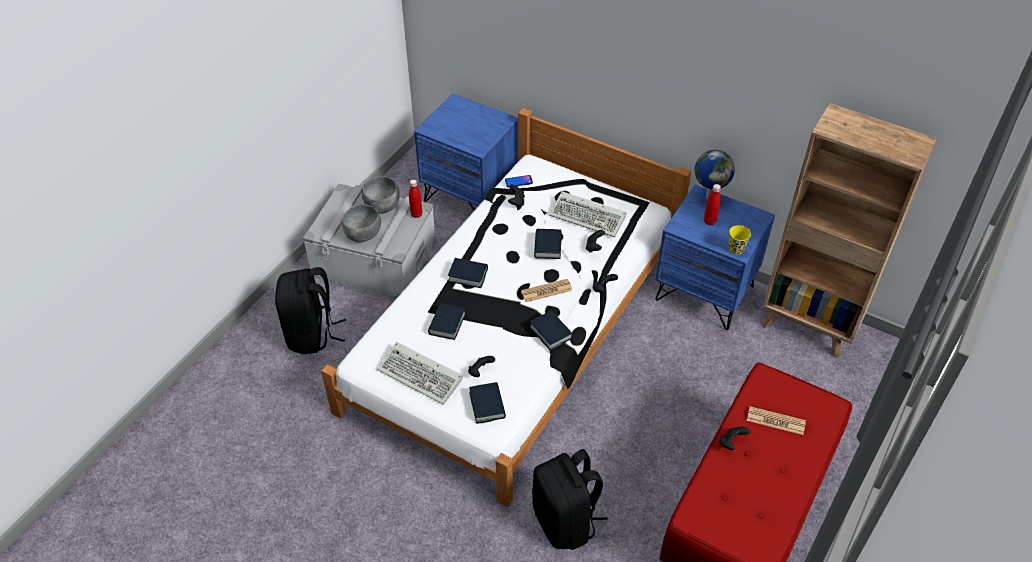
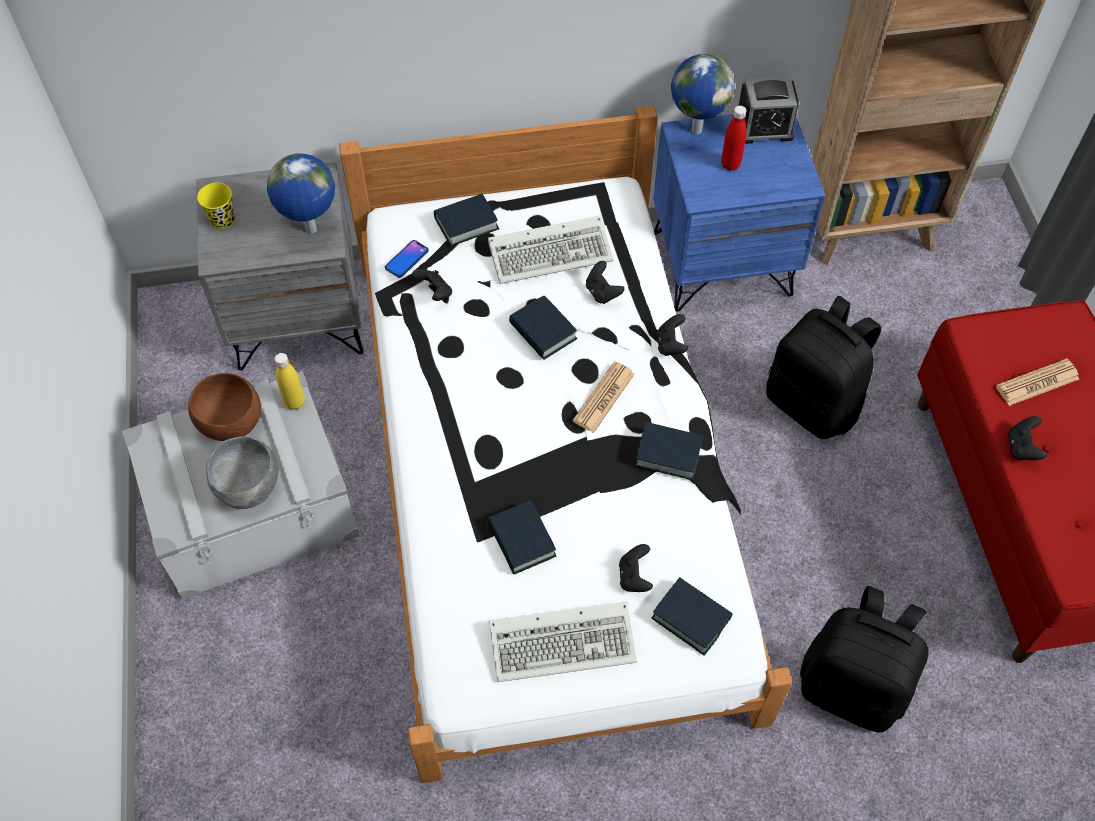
camera: 40 degrees left, 10 degrees up
(312, 334) = (274, 687): black backpack -> black backpack (814, 403)
(382, 206) = (231, 423): grey bowl -> brown bowl
(416, 214) = (295, 402): red bottle -> yellow bottle
(468, 275) = (477, 447): book -> book (466, 224)
(470, 195) = (298, 318): blue nightstand -> grey nightstand
(478, 139) = (311, 230): none -> globe
(736, 249) = (797, 183): yellow cup -> yellow cup (222, 220)
(747, 215) = (763, 128): none -> alarm clock

